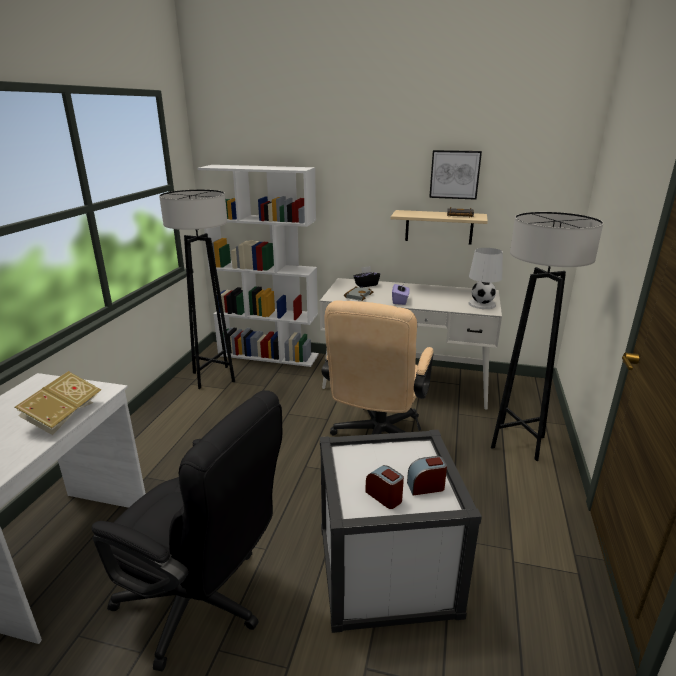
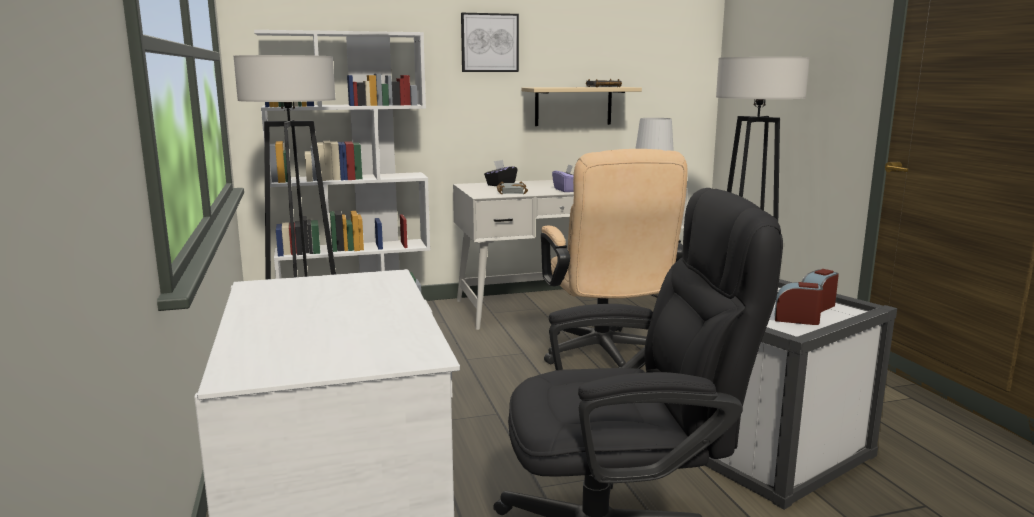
camera: 30 degrees left, 10 degrees down
(63, 416) = (386, 299): book -> none
(454, 174) = (587, 41): picture -> picture (489, 43)

